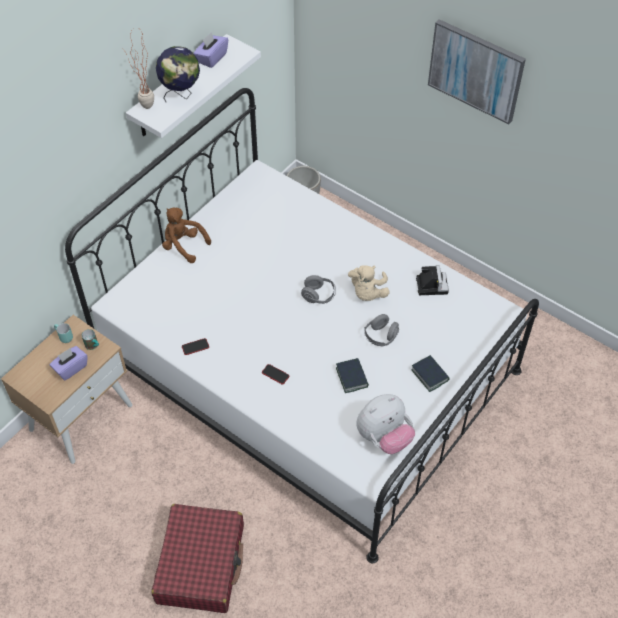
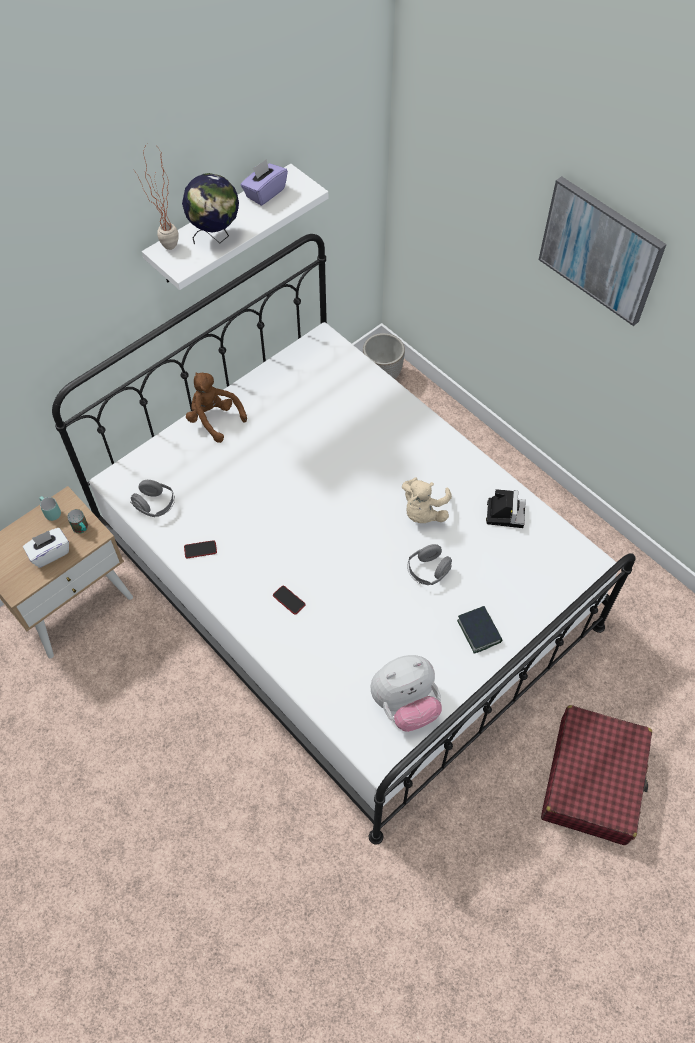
camera: 10 degrees right, 5 degrees up
(71, 368) = (50, 553): purple tissue box -> white tissue box
(201, 564) = (171, 808): red suitcase -> red suitcase (593, 780)
(319, 296) = (363, 506): grey headphones -> grey headphones (155, 505)
(352, 377) = (381, 619): book -> none

